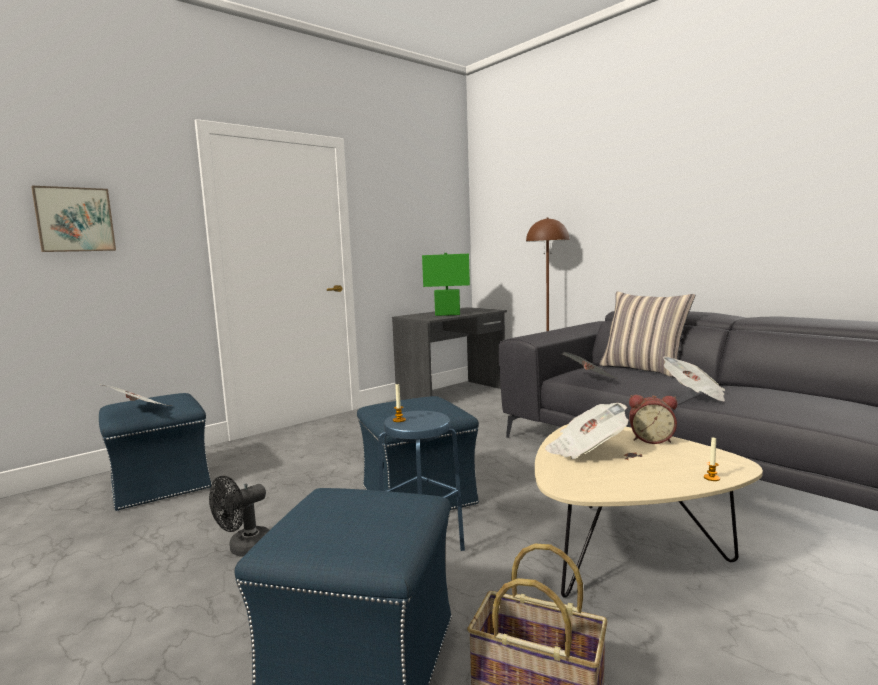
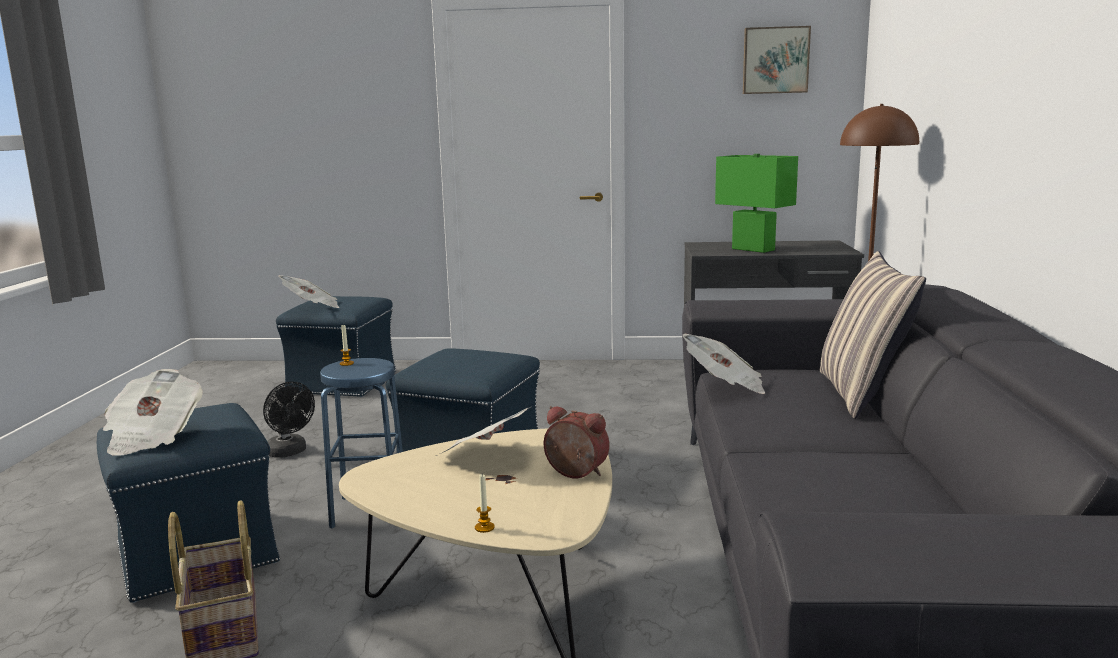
camera: 45 degrees right, 5 degrees up
(74, 220) = (317, 115): picture -> picture (775, 60)
(244, 549) = (289, 452): black fan -> black fan turned 135 degrees counterclockwise
(651, 439) = (575, 474): alarm clock -> alarm clock turned 150 degrees clockwise
(694, 394) = (776, 445): newspaper -> newspaper (152, 436)

